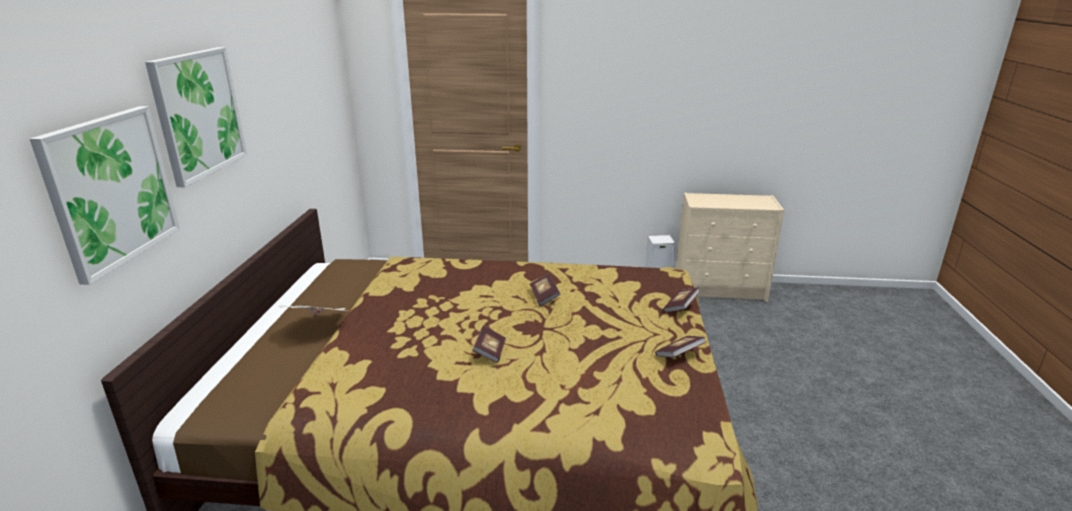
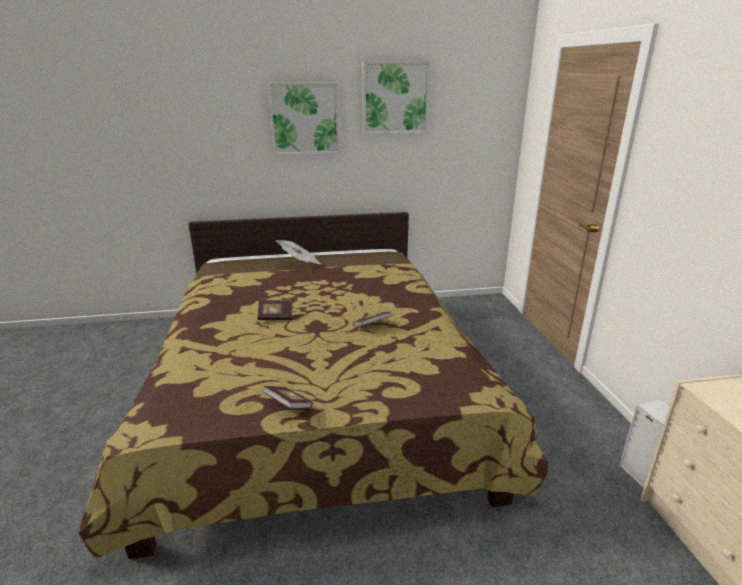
camera: 75 degrees right, 0 degrees up
(111, 190) = (225, 141): picture -> picture (395, 98)
(680, 307) = (390, 403): book -> none

